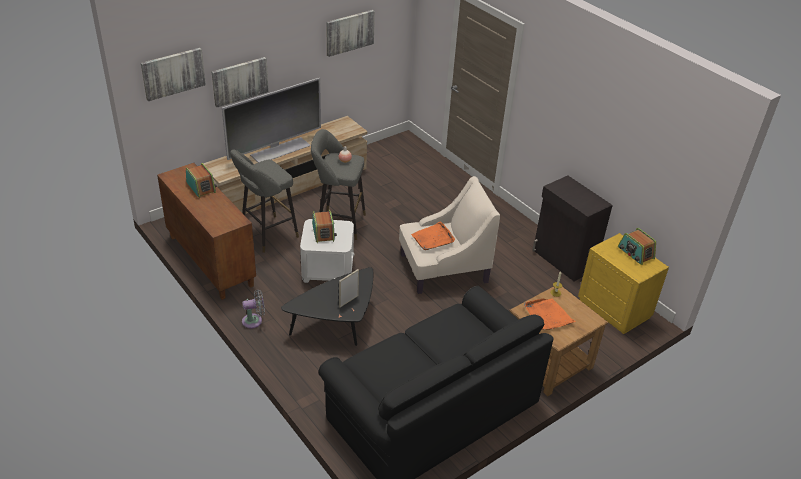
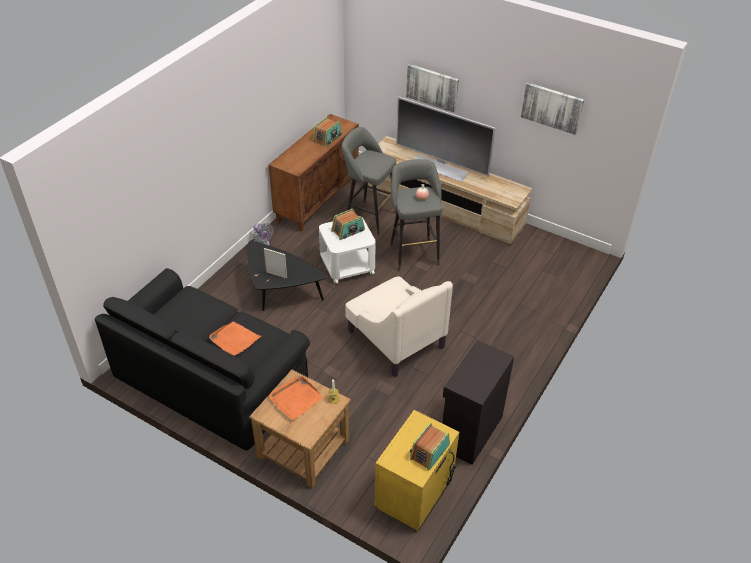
camera: 70 degrees right, 5 degrees up
(173, 73) = (378, 46): picture -> none
(433, 238) = (386, 300): orange tray -> orange tray (234, 340)

